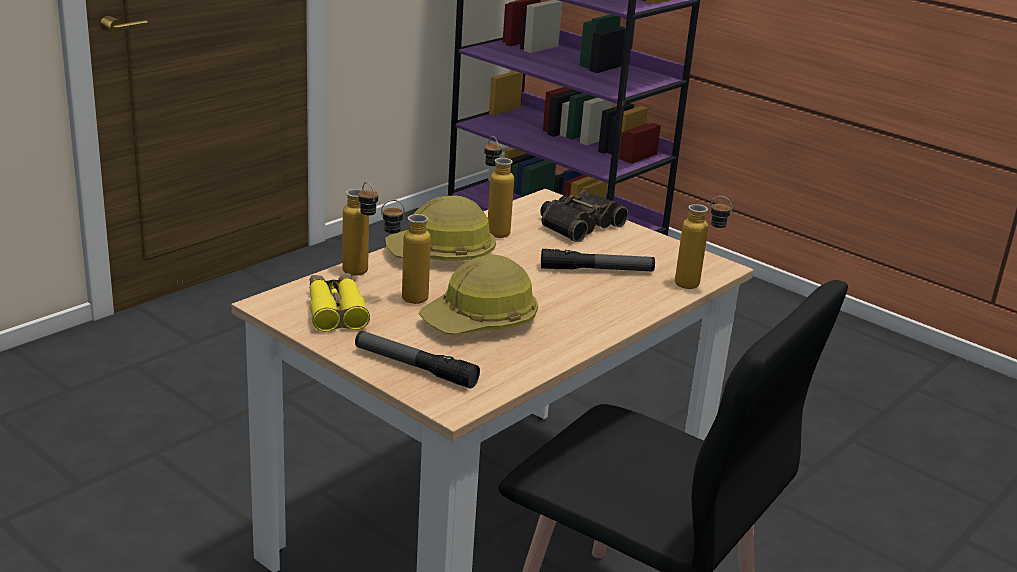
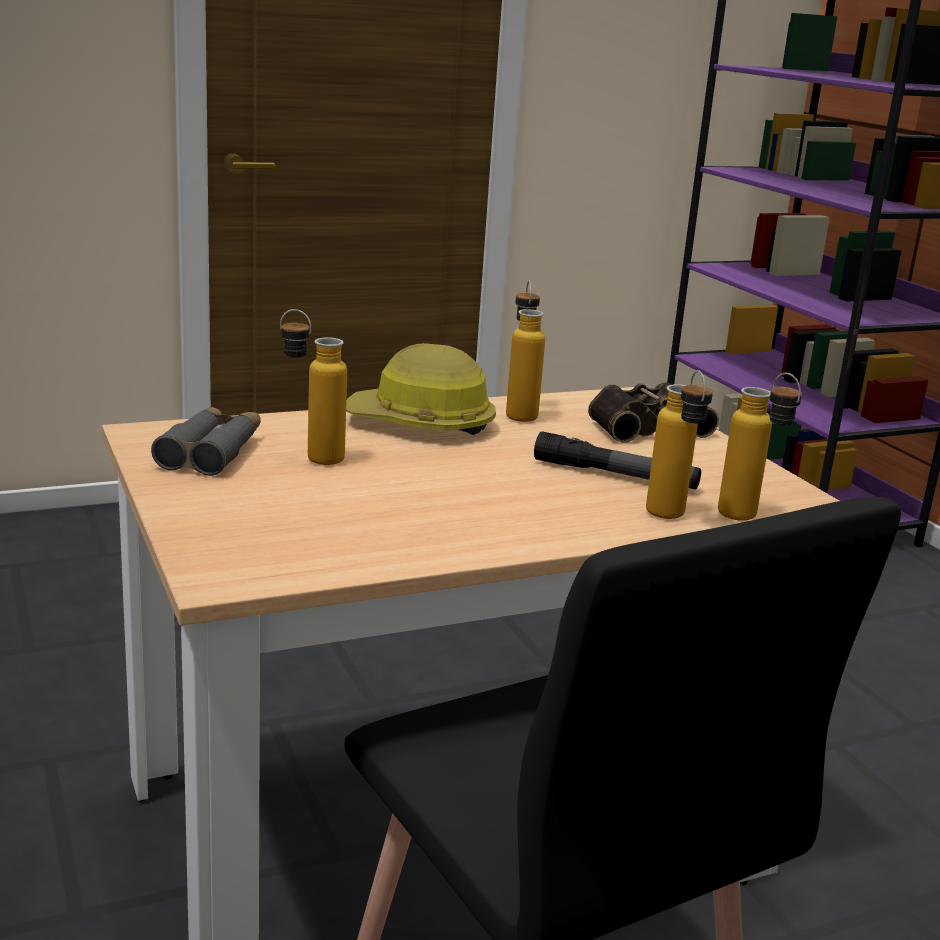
camera: 25 degrees right, 5 degrees down
(336, 310) = (211, 452): yellow binoculars -> grey binoculars
(360, 275) = (290, 426): bottle -> bottle (670, 519)
(415, 367) = (226, 527): flashlight -> none
(481, 320) = (382, 497): hard hat -> none

